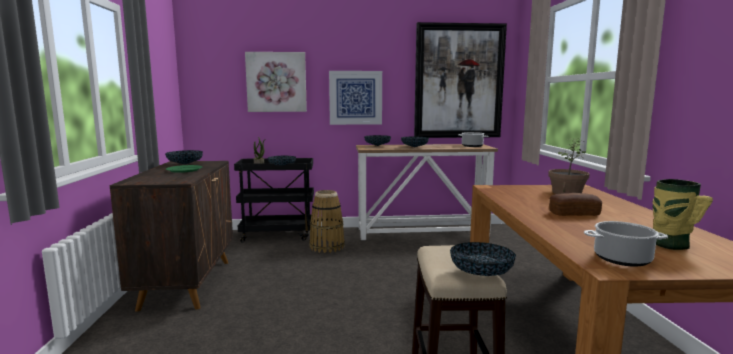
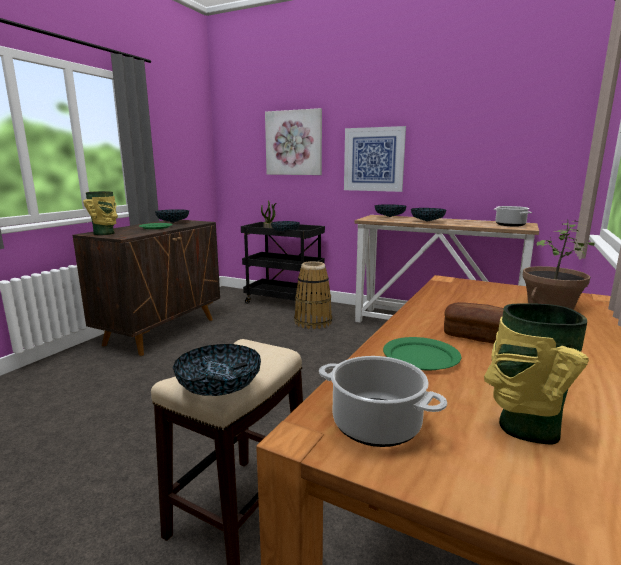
camera: 30 degrees right, 5 degrees up
(150, 180) = (105, 233): none -> vase
(458, 81) = (508, 136): picture -> none
(571, 228) = (420, 357): none -> green plate

